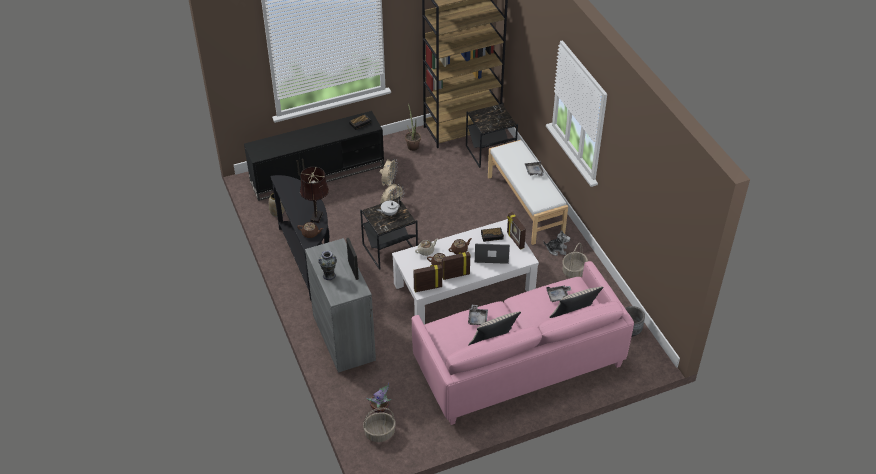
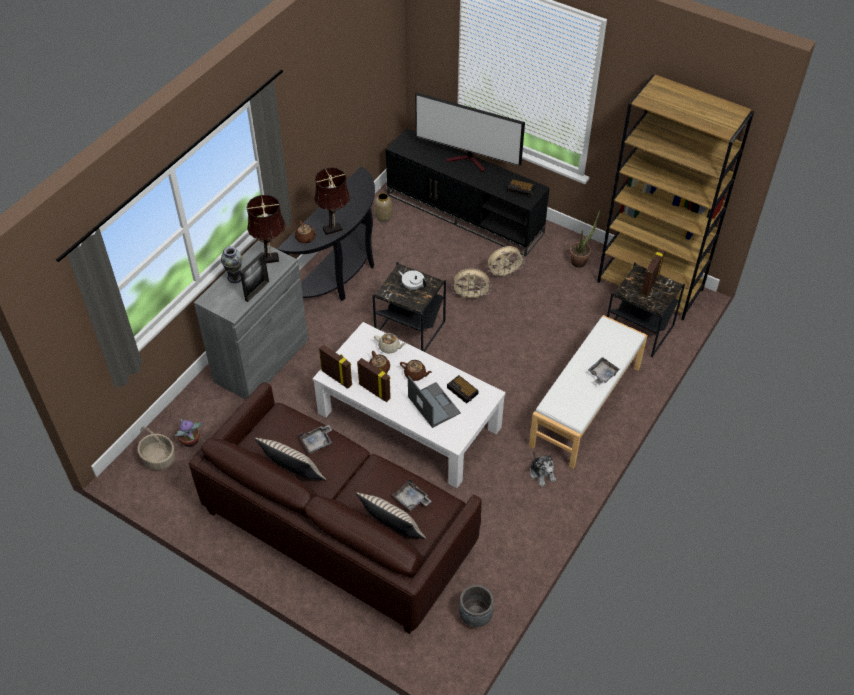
camera: 55 degrees right, 5 degrees up
(309, 131) = (469, 161): none -> television
(329, 250) = (271, 258): none -> brown table lamp
(515, 240) = (473, 415): picture frame -> picture frame (649, 284)
(518, 363) = (339, 528): pink sofa -> brown sofa
(574, 271) = (522, 508): basket -> none

